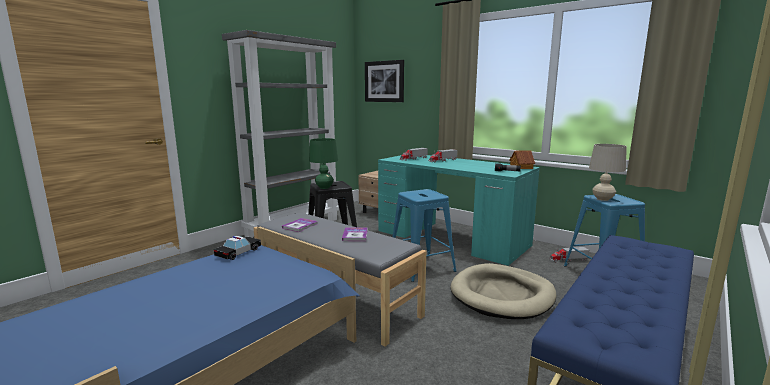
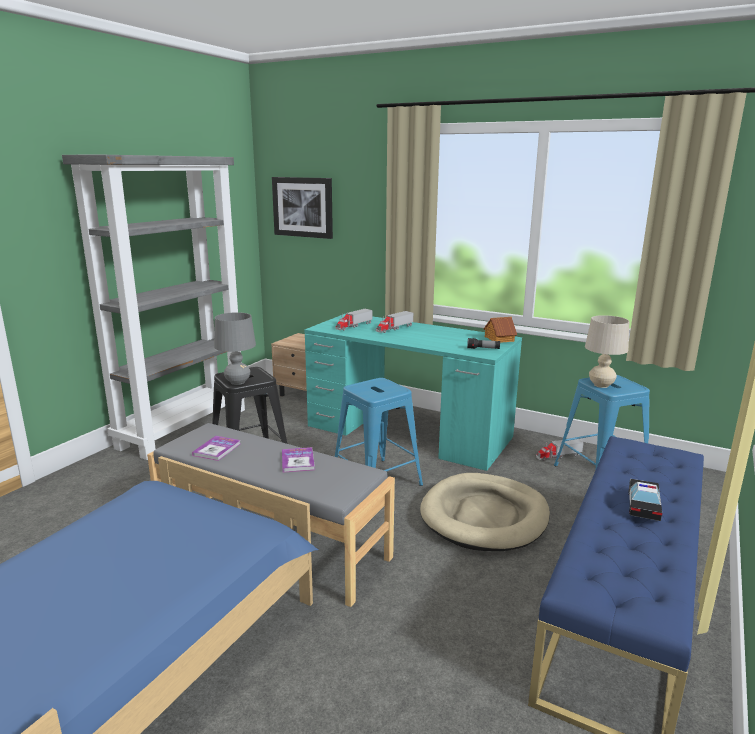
camera: 10 degrees left, 5 degrees up
(238, 252) = (141, 501): toy car -> toy car (643, 505)
(324, 187) = (237, 382): green table lamp -> grey table lamp

